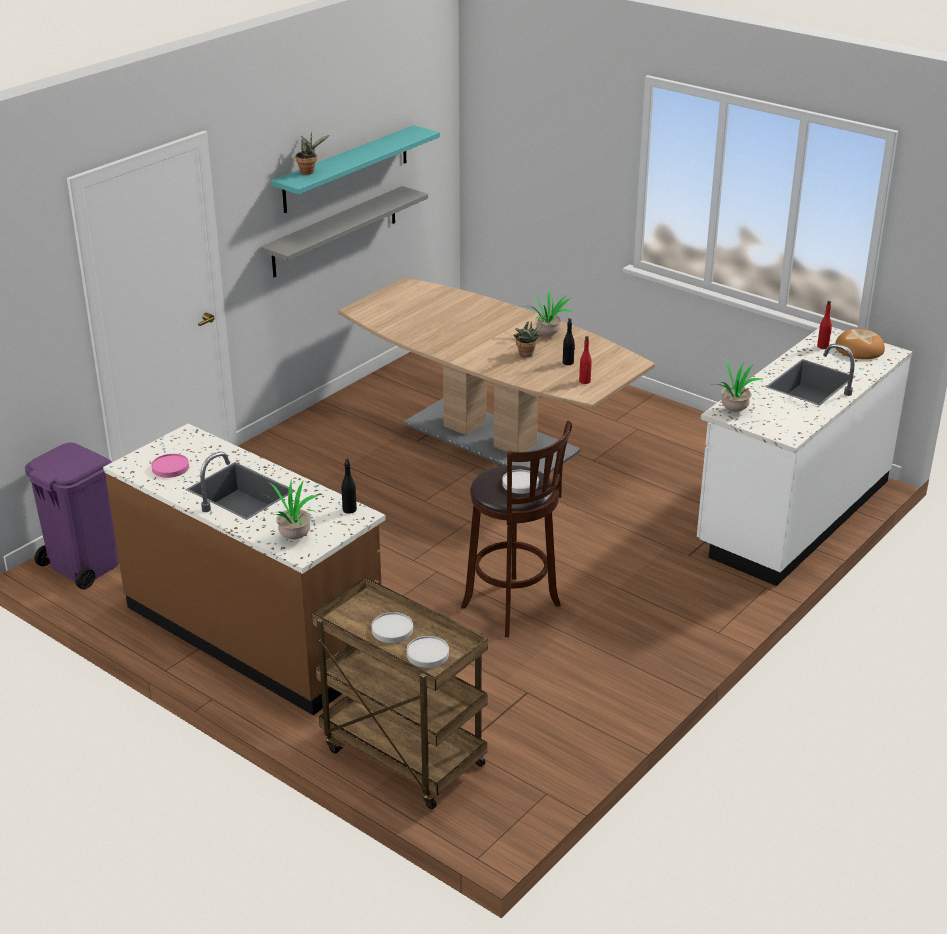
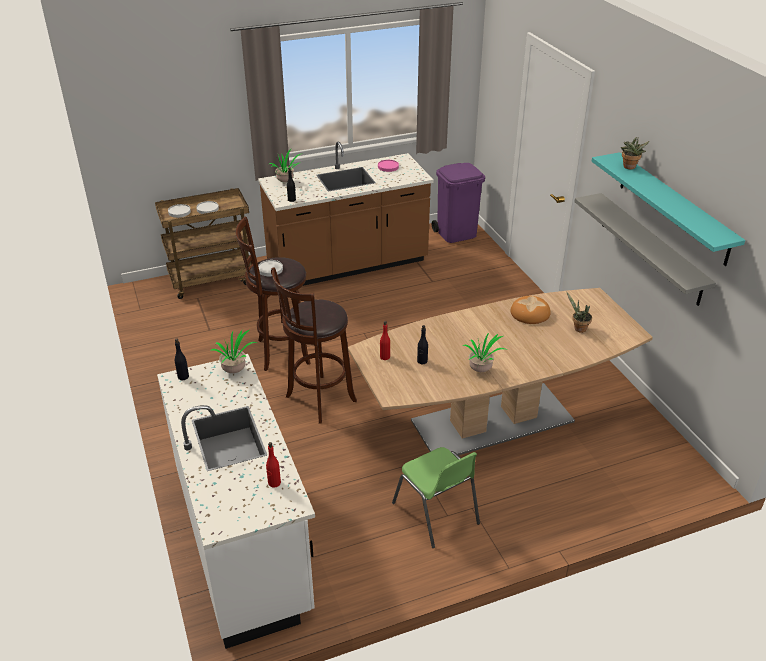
camera: 120 degrees right, 5 degrees up
(526, 355) = (451, 346): potted plant -> potted plant (578, 328)
(570, 546) = (318, 400): none -> brown stool
(643, 434) = (436, 514): none -> green chair
(779, 432) = (183, 377): none -> black bottle
(858, 349) = (245, 505): bread -> bread (530, 313)

